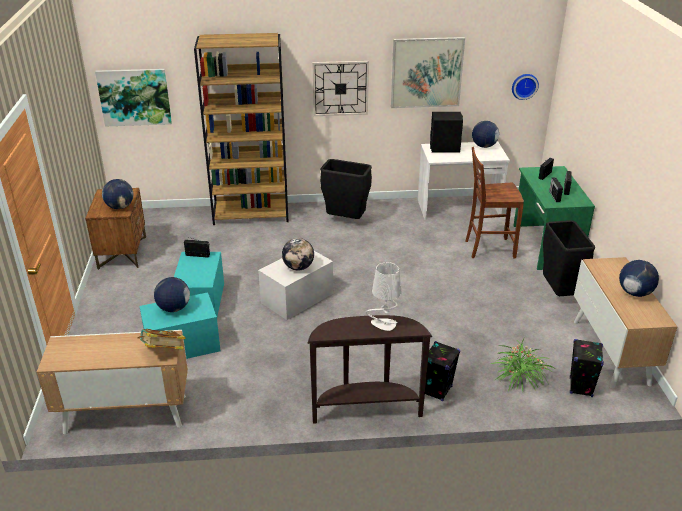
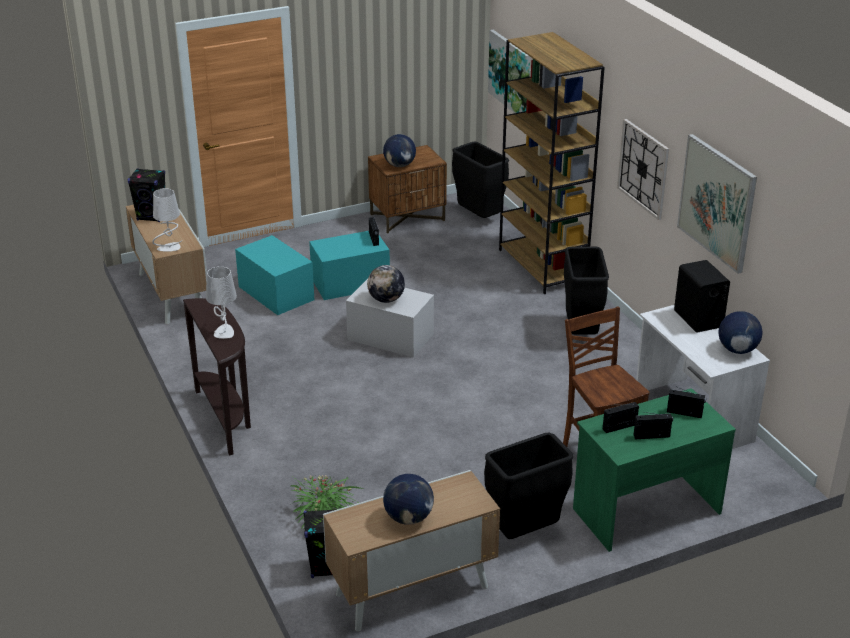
camera: 70 degrees right, 0 degrees up
(157, 222) = (479, 217): none -> black trash can
(163, 351) = (169, 248): book -> white table lamp
(174, 308) = (276, 252): globe -> none
(437, 390) = (275, 459): black speaker -> black speaker (152, 216)
(524, 86) = (812, 298): wall clock -> none

